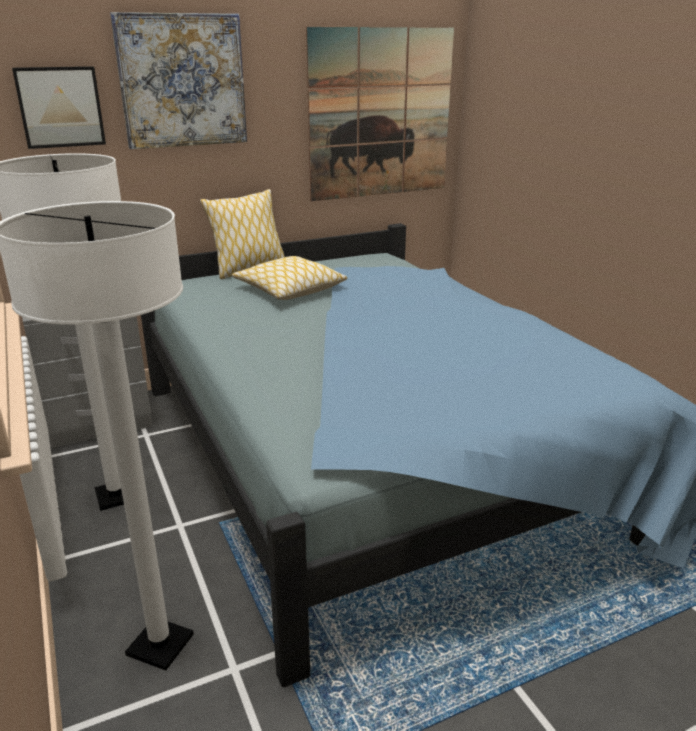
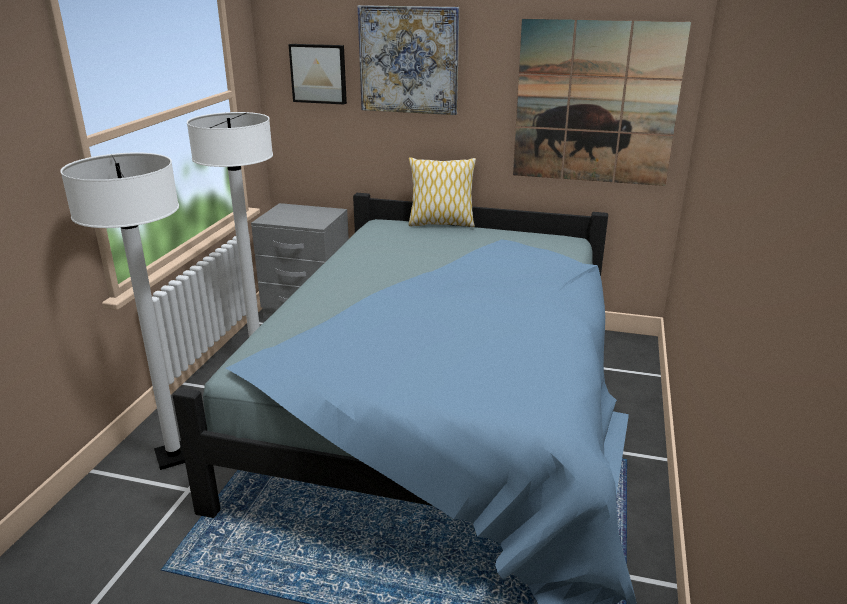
camera: 40 degrees right, 0 degrees up
(289, 290) = (438, 248): pillow -> none

